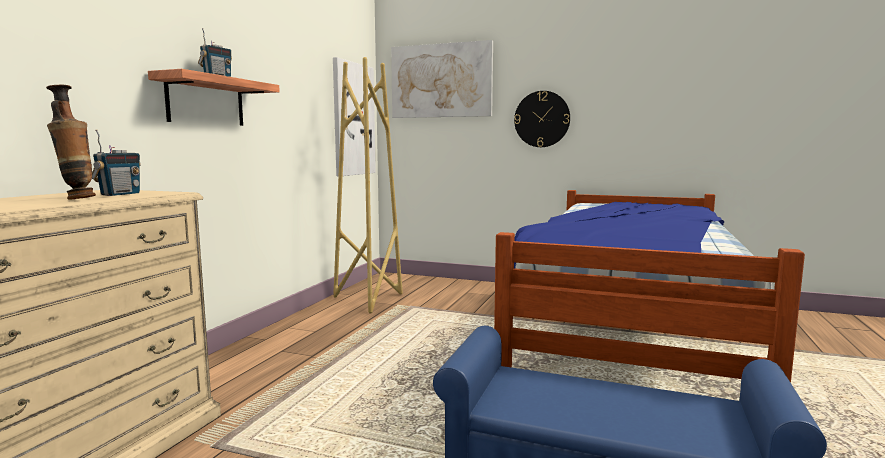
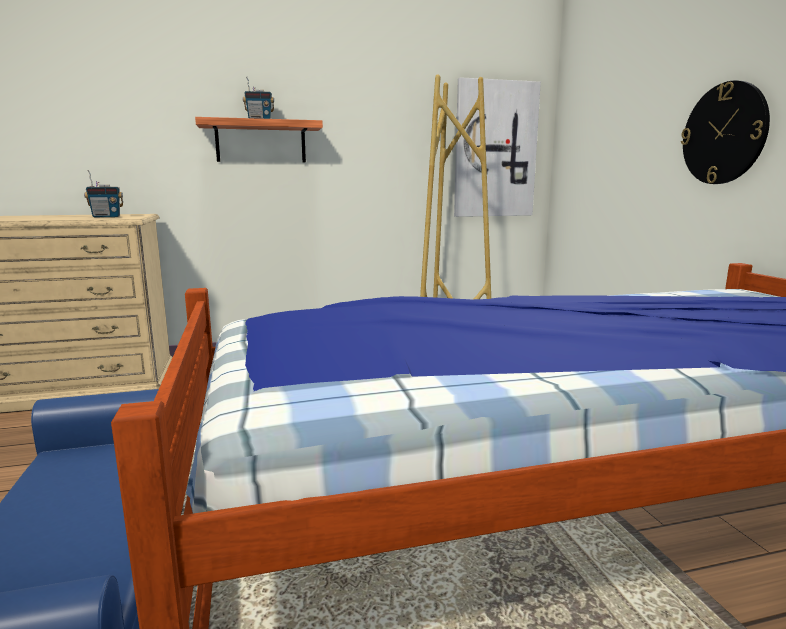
camera: 55 degrees right, 5 degrees up
(77, 199) = (68, 217): vase -> none
(441, 81) = (610, 87): picture -> none

